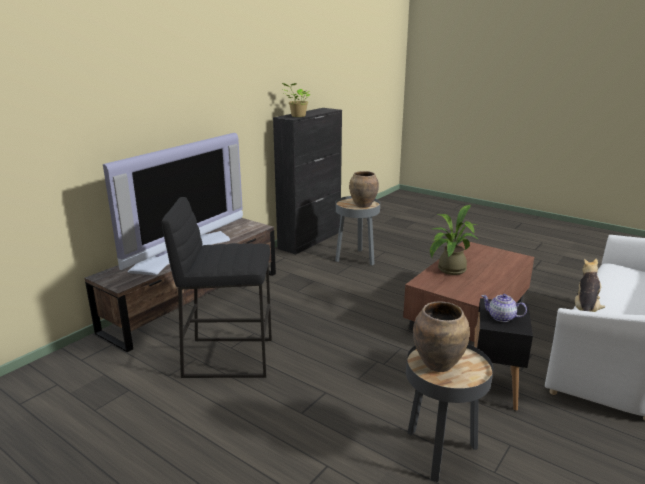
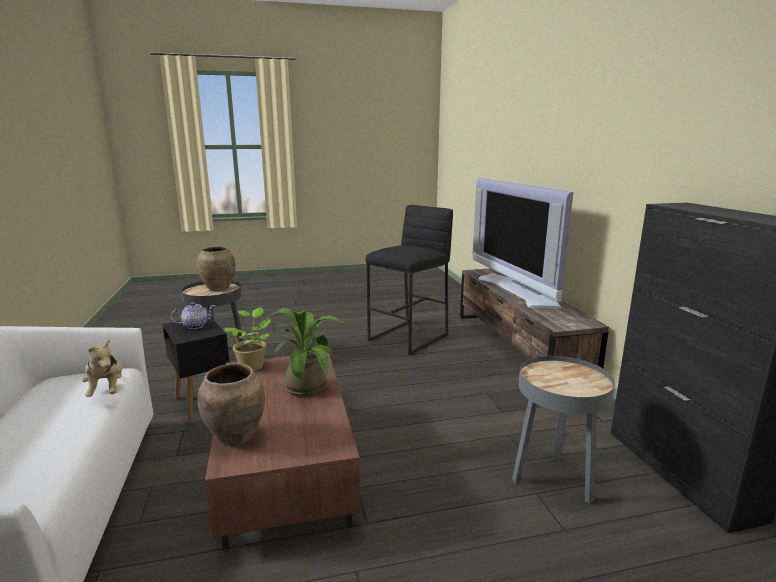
camera: 130 degrees right, 5 degrees down
(297, 116) = (690, 207): potted plant -> potted plant (252, 366)
(362, 205) = (556, 381): brown vase -> brown vase (237, 437)

